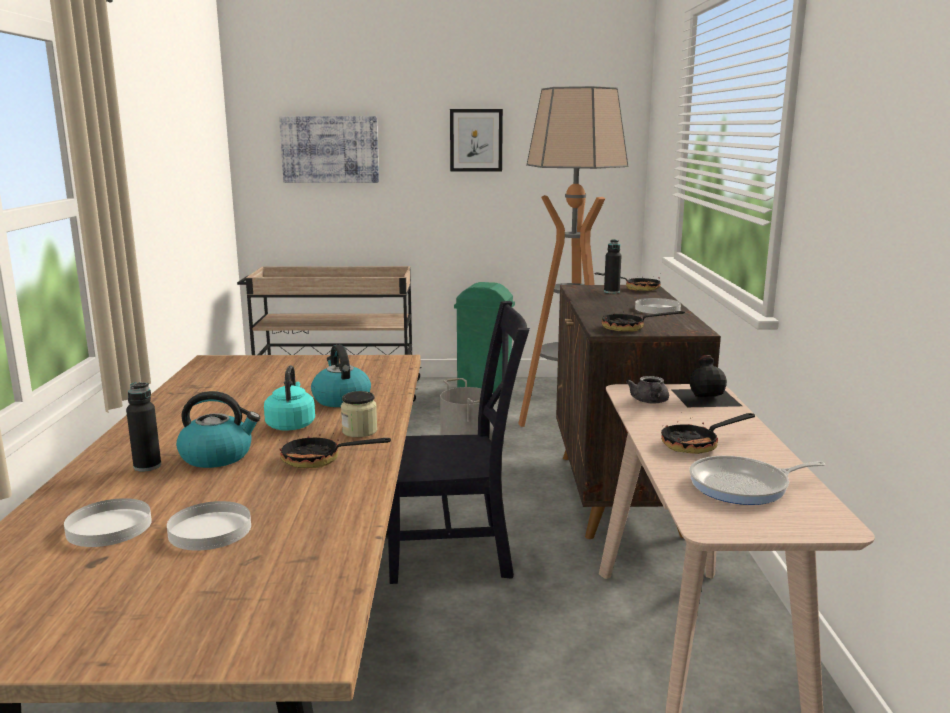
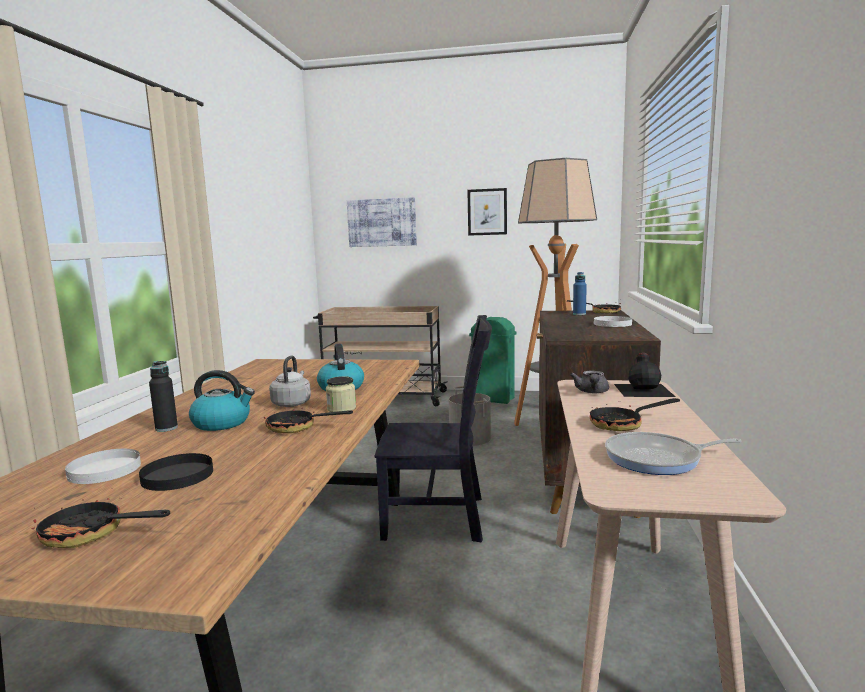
camera: 10 degrees right, 5 degrees down
(210, 530) = (177, 476): white plate -> black plate
(291, 425) = (292, 403): turquoise kettle -> grey kettle
(611, 292) = (579, 314): black bottle -> blue bottle
(630, 328) = (583, 335): frying pan -> frying pan (92, 534)

